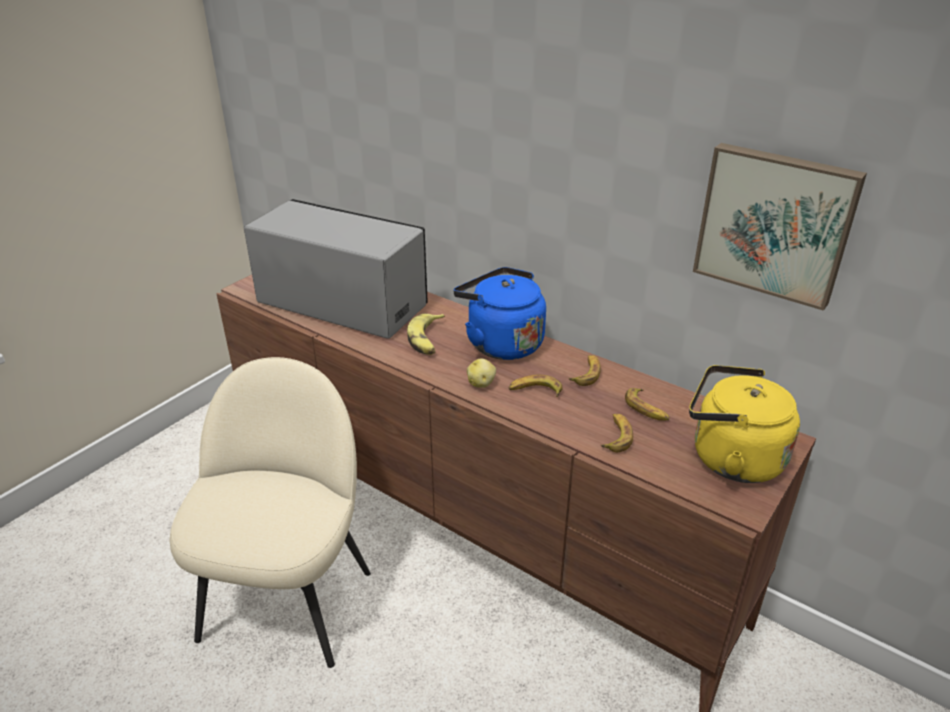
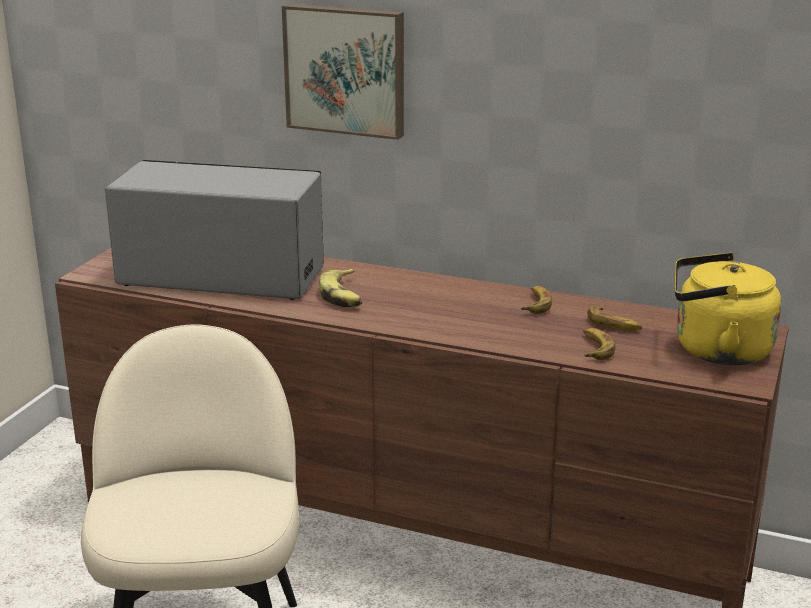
camera: 15 degrees left, 10 degrees down
(481, 383) = (428, 324): potato -> none
(501, 343) = (428, 289): blue kettle -> none
(535, 391) = (489, 324): banana -> none
(775, 223) = (718, 106): picture -> picture (346, 69)

